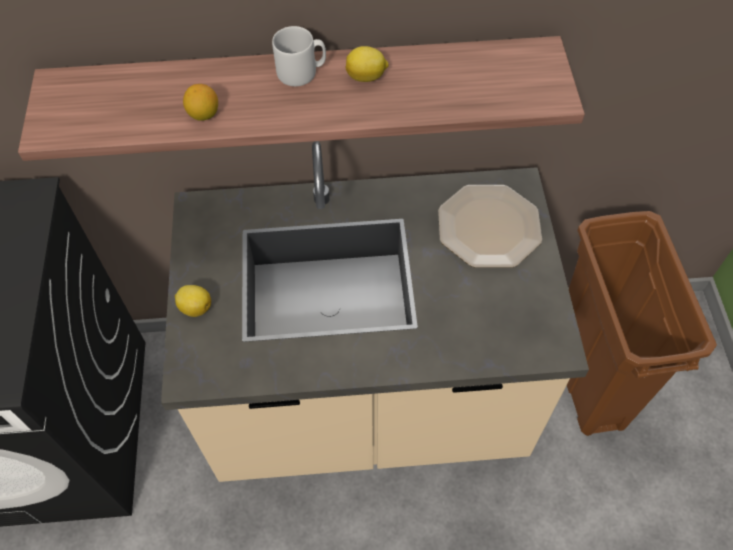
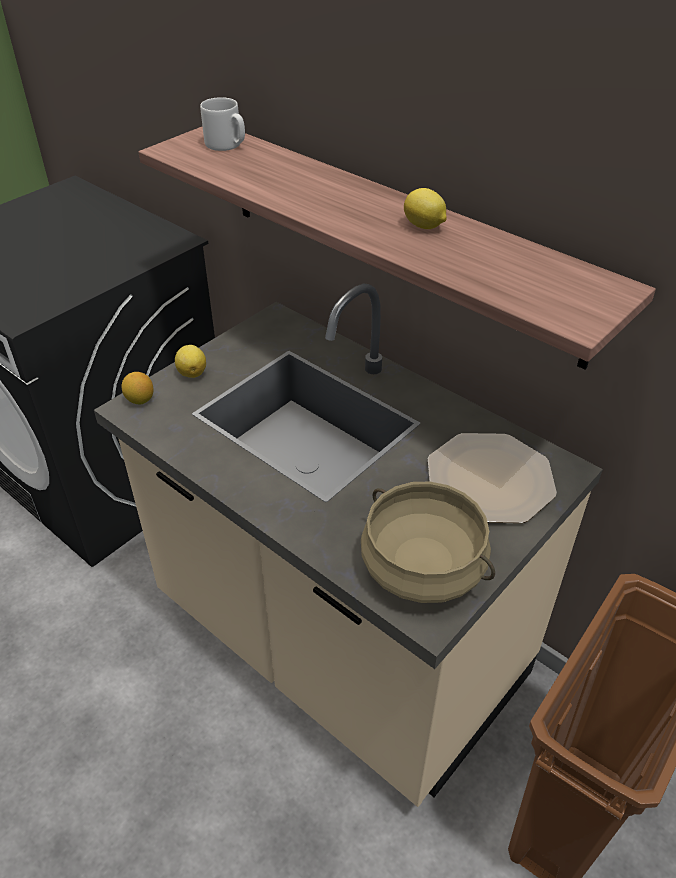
camera: 45 degrees right, 15 degrees down
(204, 114) = (272, 188): lemon -> lemon (140, 400)
(302, 72) = (379, 200): grey mug -> grey mug (226, 145)
(521, 320) = (423, 566): none -> beige cooking pot

